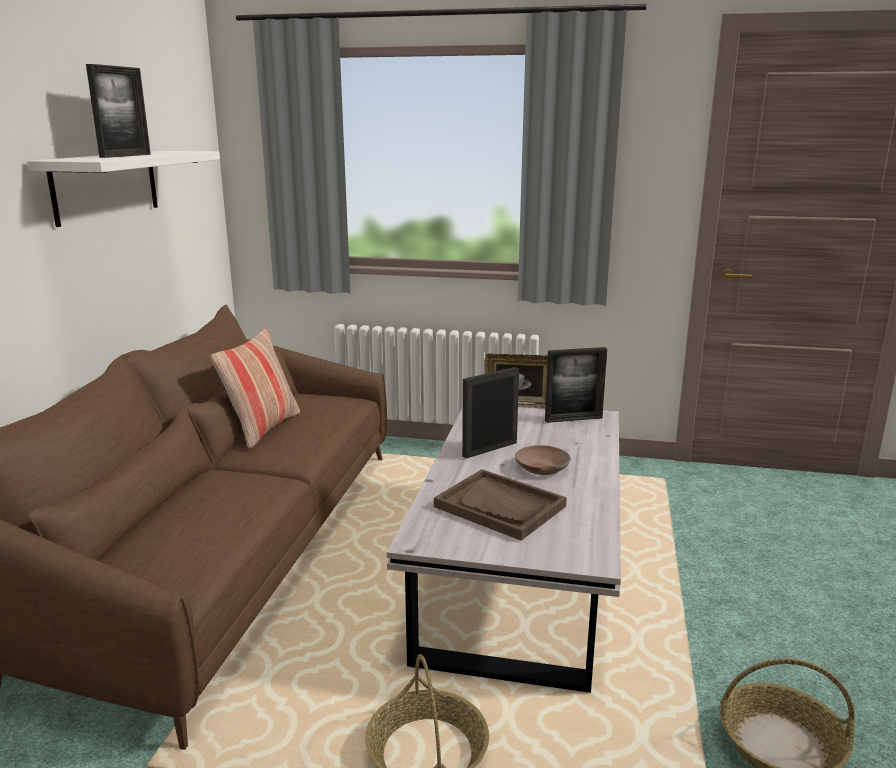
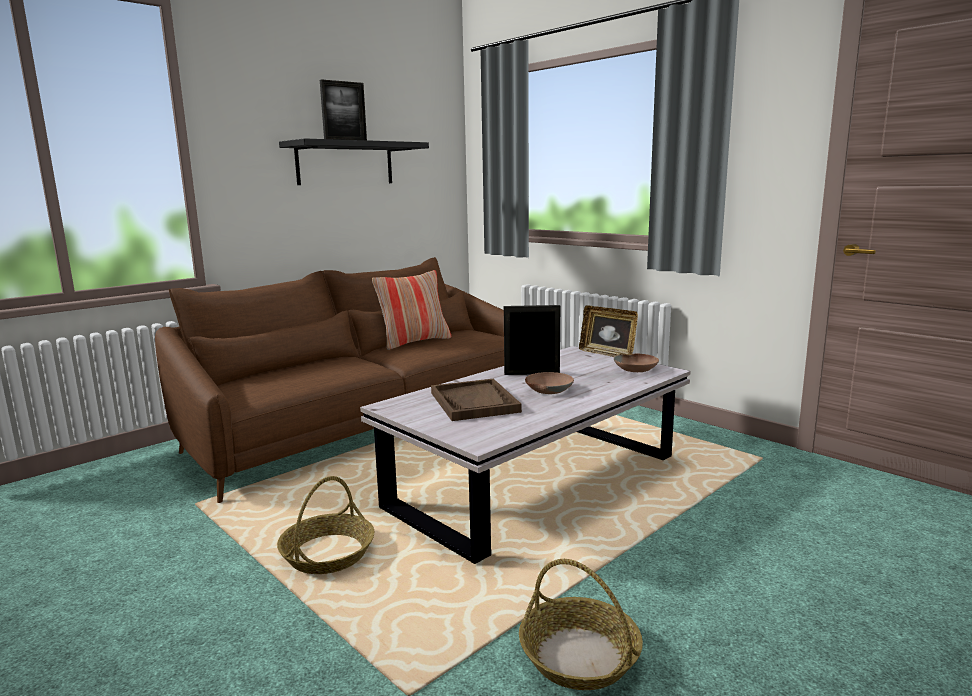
camera: 35 degrees right, 5 degrees down
(106, 186) = (345, 163): white shelf -> black shelf
(573, 419) = (636, 369): picture frame -> brown bowl

